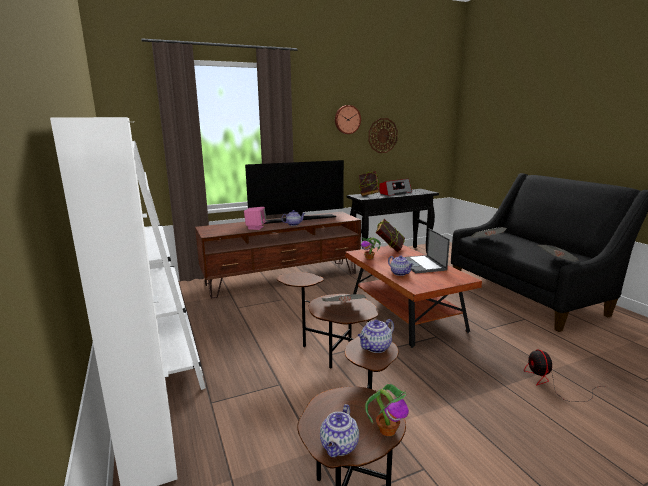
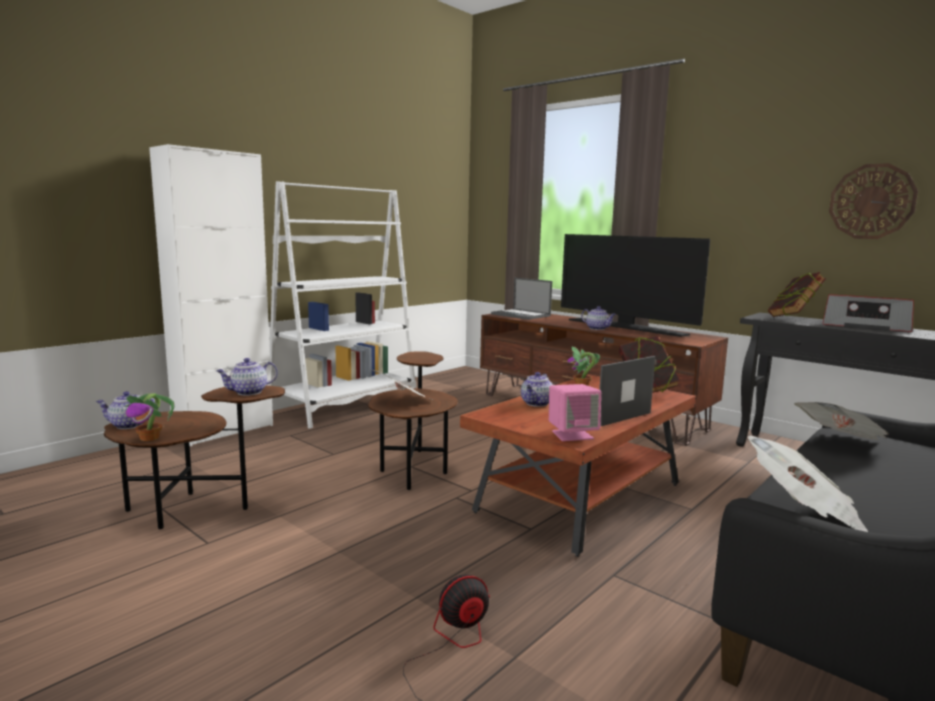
camera: 65 degrees right, 5 degrees down
(221, 230) = (521, 315): none -> laptop
(255, 227) = (552, 321): pink speaker -> pink speaker (572, 435)
(347, 119) = (783, 170): wall clock -> none
(375, 348) = (248, 392): teapot -> teapot turned 60 degrees counterclockwise

